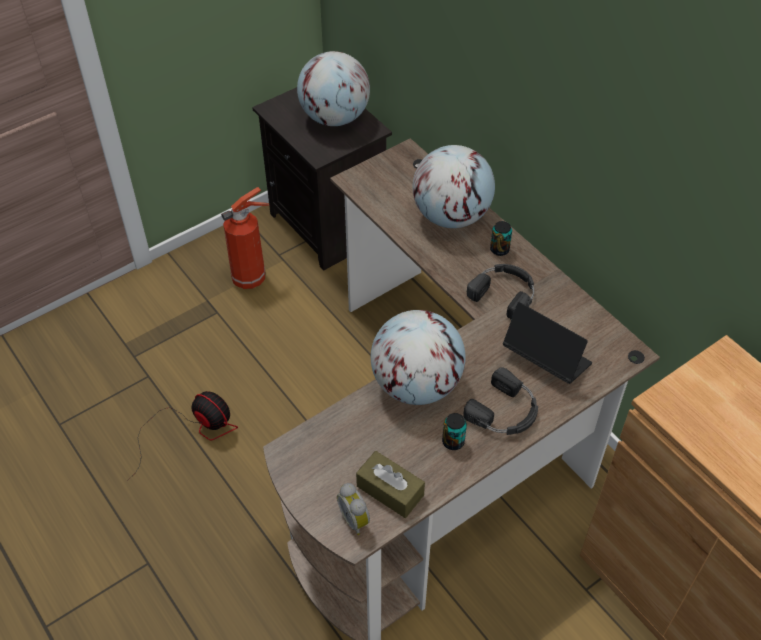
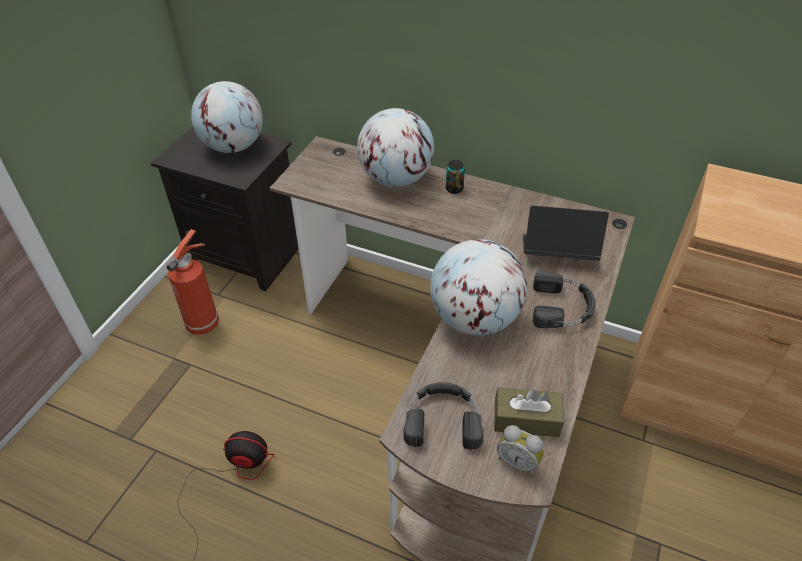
camera: 30 degrees left, 5 degrees down
(453, 441) = (543, 351): can -> none
(505, 292) = (485, 218): black headphones -> black headphones (443, 419)

